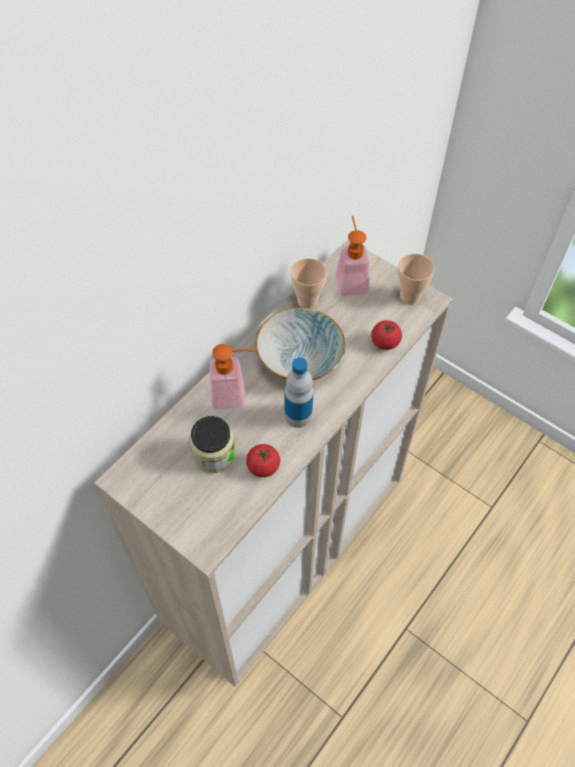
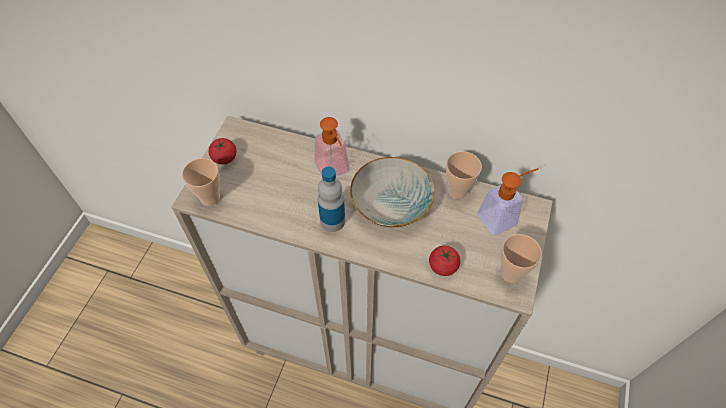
camera: 70 degrees right, 0 degrees up
(214, 455) = (273, 176): jar -> none
(214, 529) = (210, 198): none -> cup
(263, 467) = (274, 212): tomato -> tomato (224, 158)

